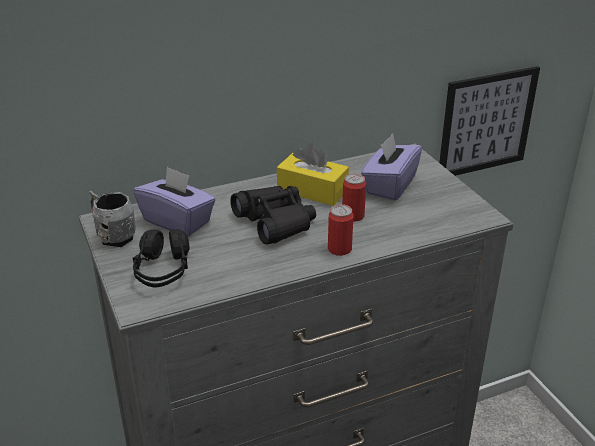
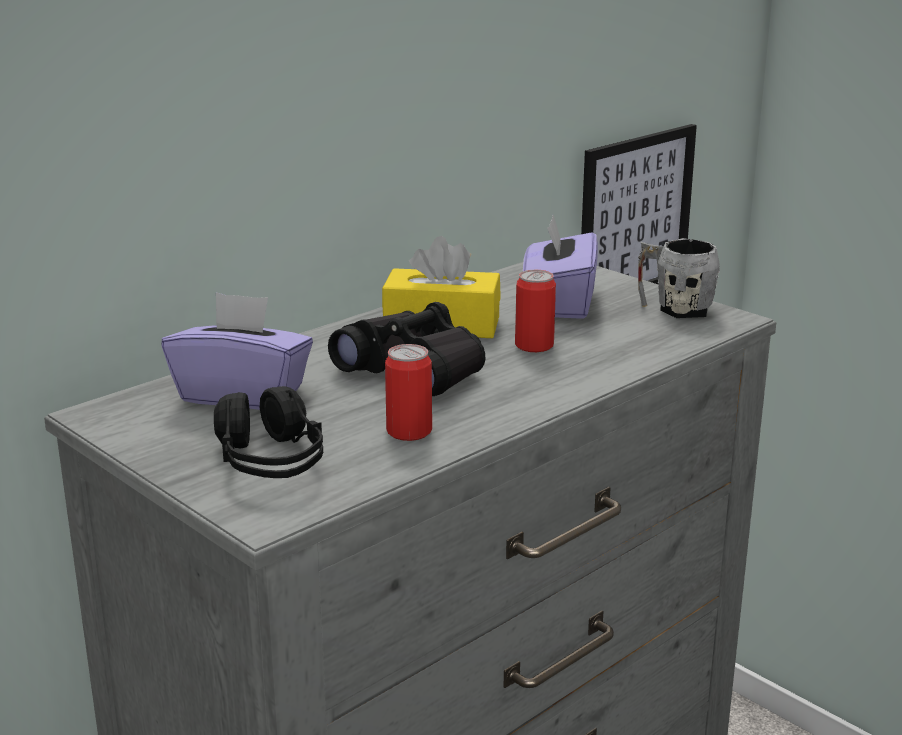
camera: 20 degrees left, 10 degrees down
(113, 236) = (137, 431): grey mug -> grey mug (675, 309)
(339, 249) = (549, 387): can -> can (409, 431)

